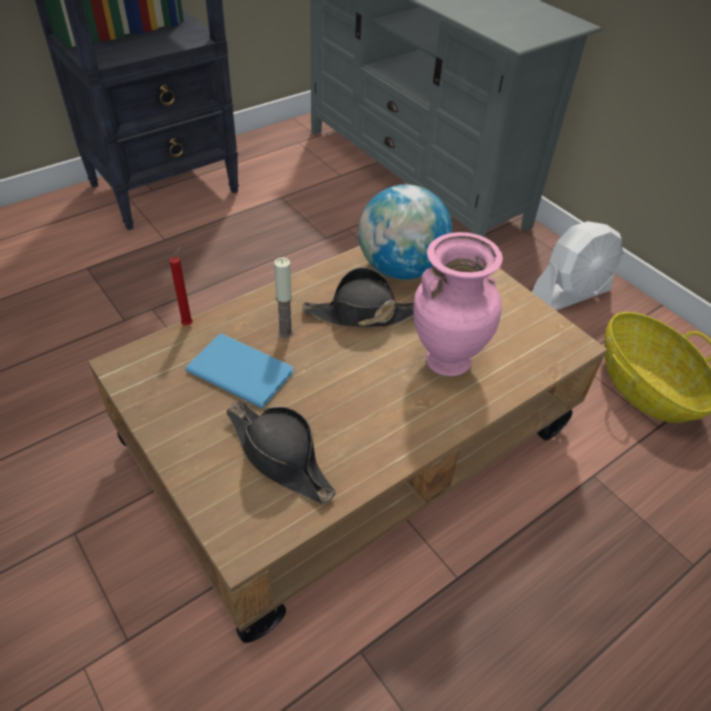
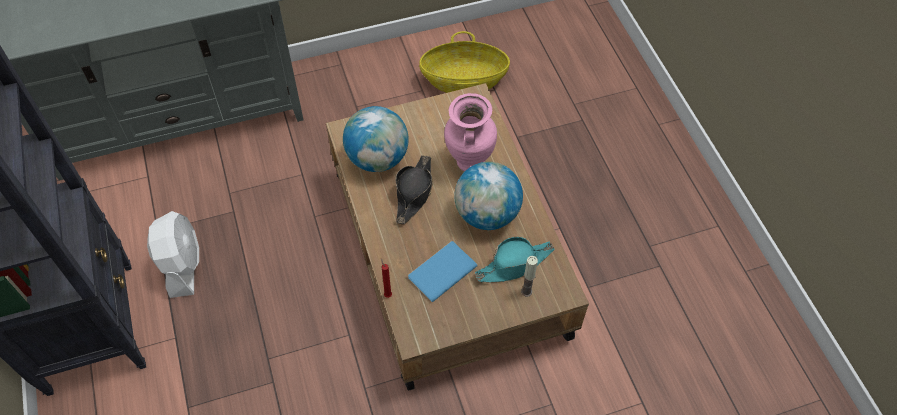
camera: 70 degrees left, 10 degrees up
(280, 457) = (514, 264): black hat -> turquoise hat
(285, 332) = (416, 239): candle -> candle (526, 291)
(361, 401) = (487, 214): none -> globe
(570, 293) = (368, 80): white fan -> white fan (182, 265)

